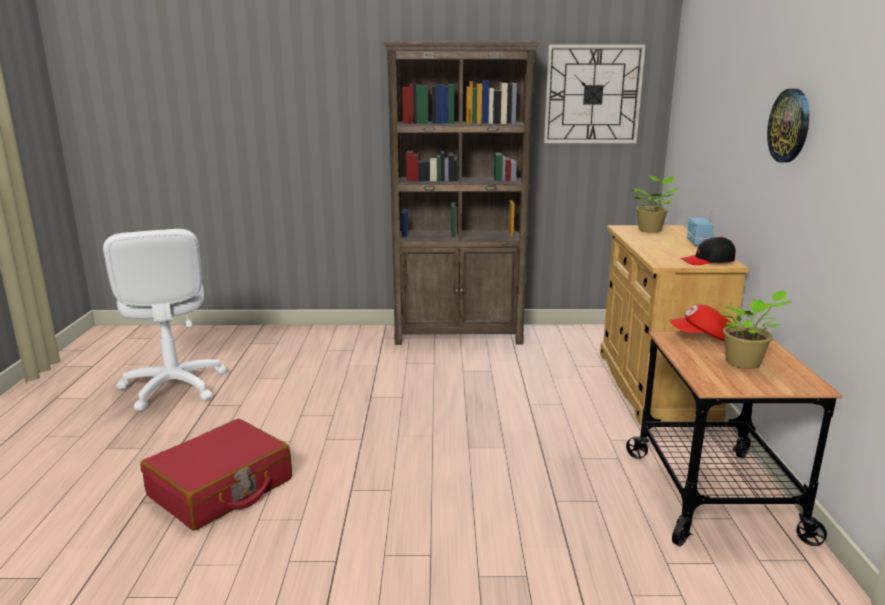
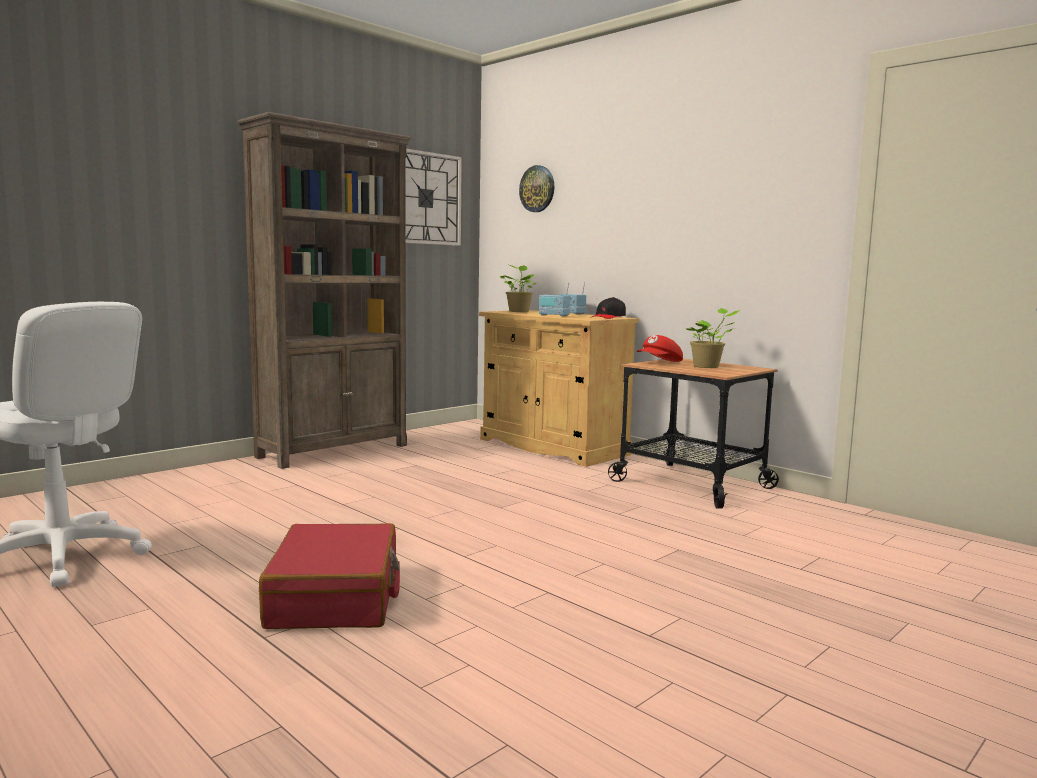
camera: 45 degrees left, 10 degrees down
(653, 247) = (554, 315): none -> radio
(789, 126) = (664, 204): wall clock -> wall clock (537, 189)

